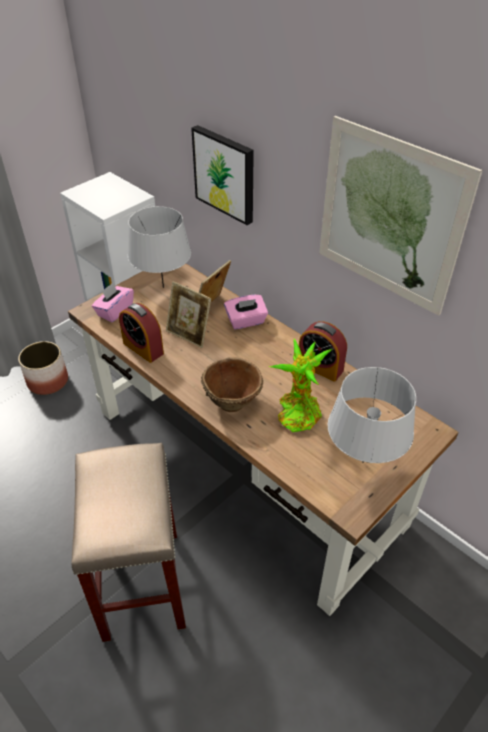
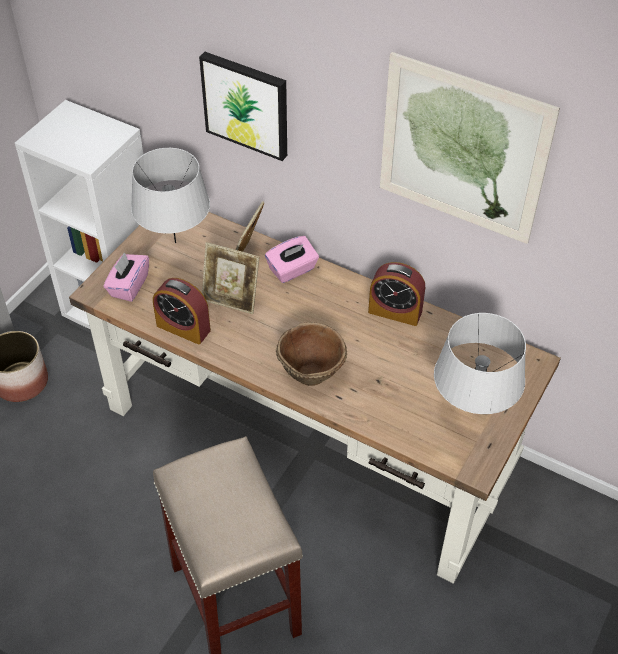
camera: 15 degrees left, 5 degrees up
(298, 411) = (387, 369): potted plant -> none

